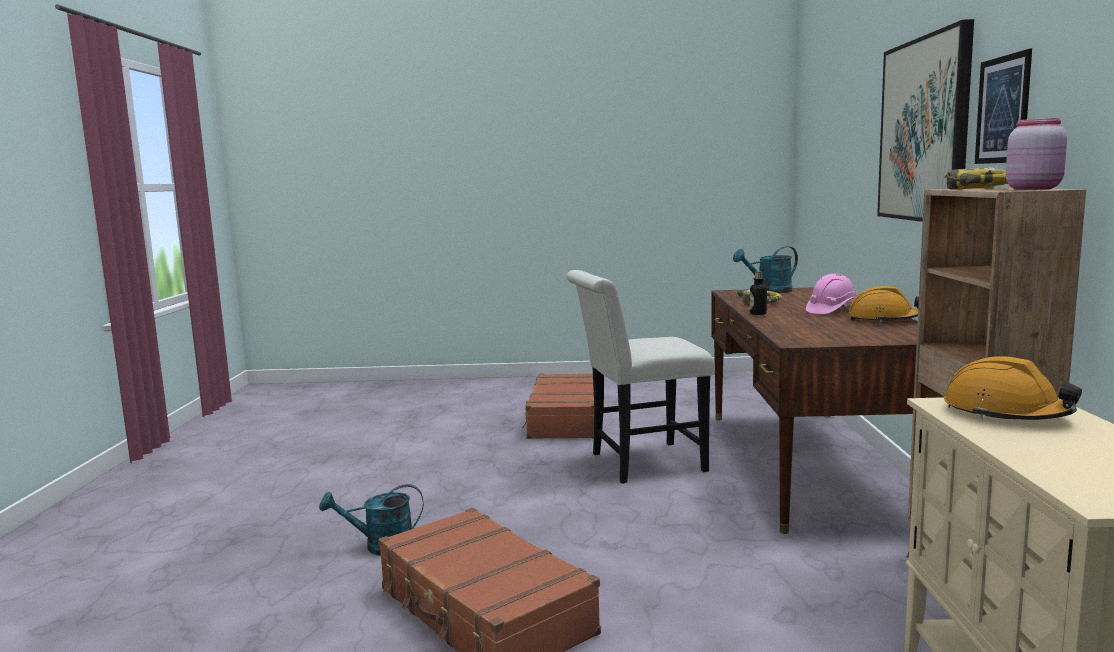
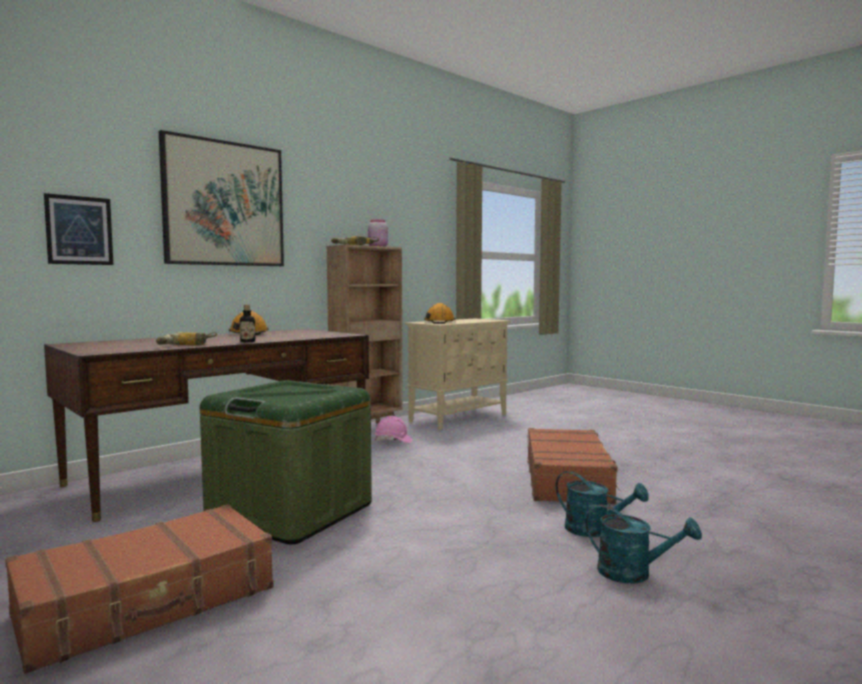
camera: 135 degrees left, 5 degrees down
(639, 463) = (290, 512): white chair -> green storage box
(769, 291) = (91, 348): turquoise watering can -> turquoise watering can (634, 574)
(831, 310) = (215, 338): pink hard hat -> pink hard hat (393, 441)
(1002, 110) = (310, 207): picture -> picture (79, 230)

